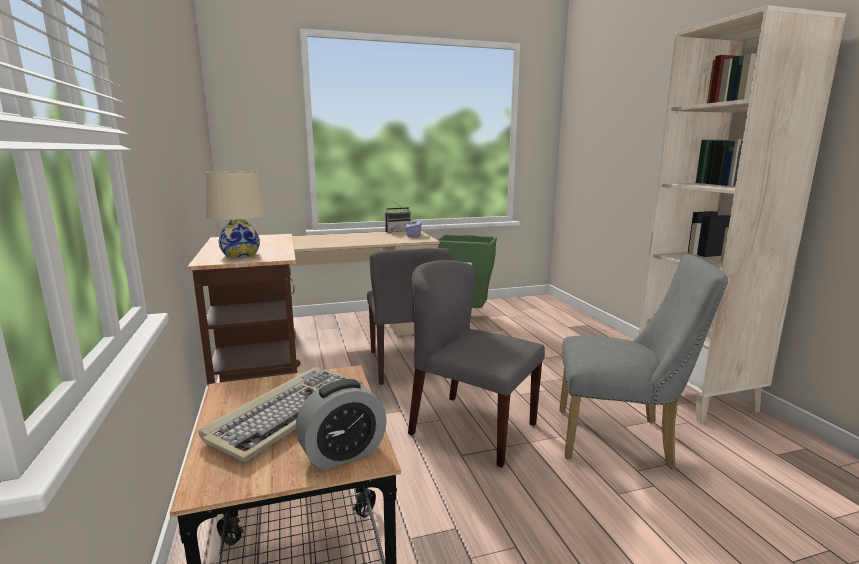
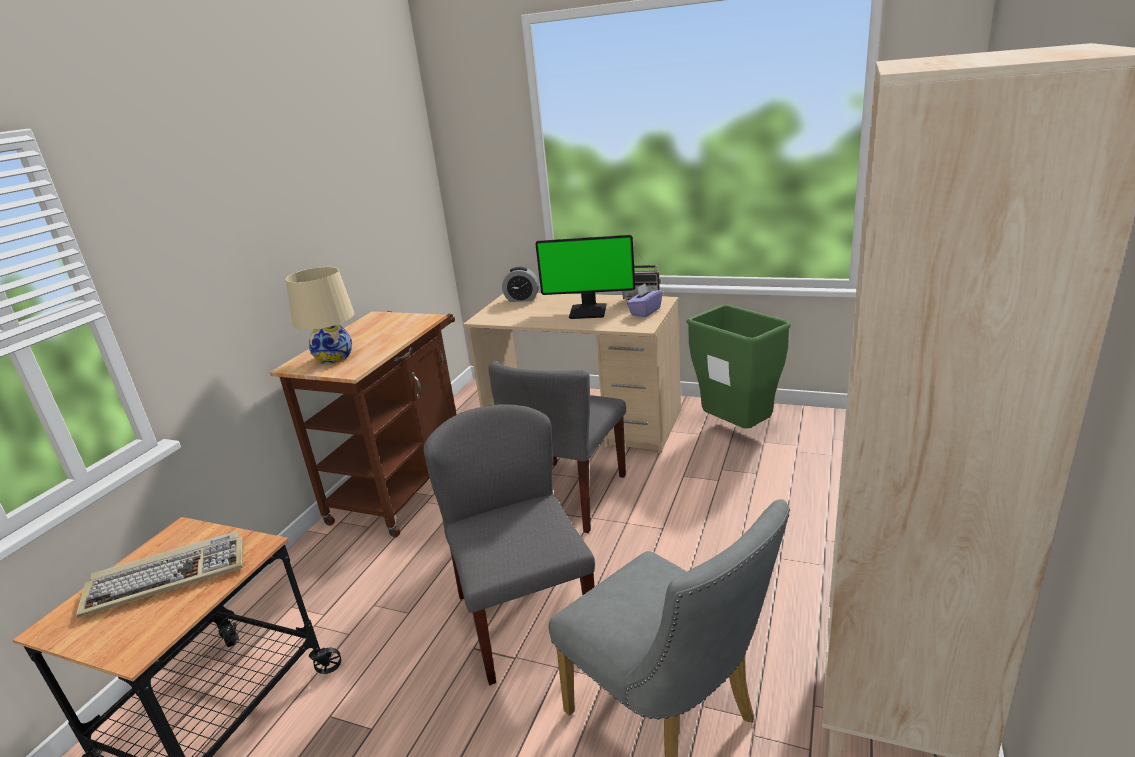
camera: 40 degrees right, 10 degrees up
(343, 453) = (131, 640): alarm clock -> alarm clock (522, 299)
(374, 238) = (589, 311): none -> monitor

